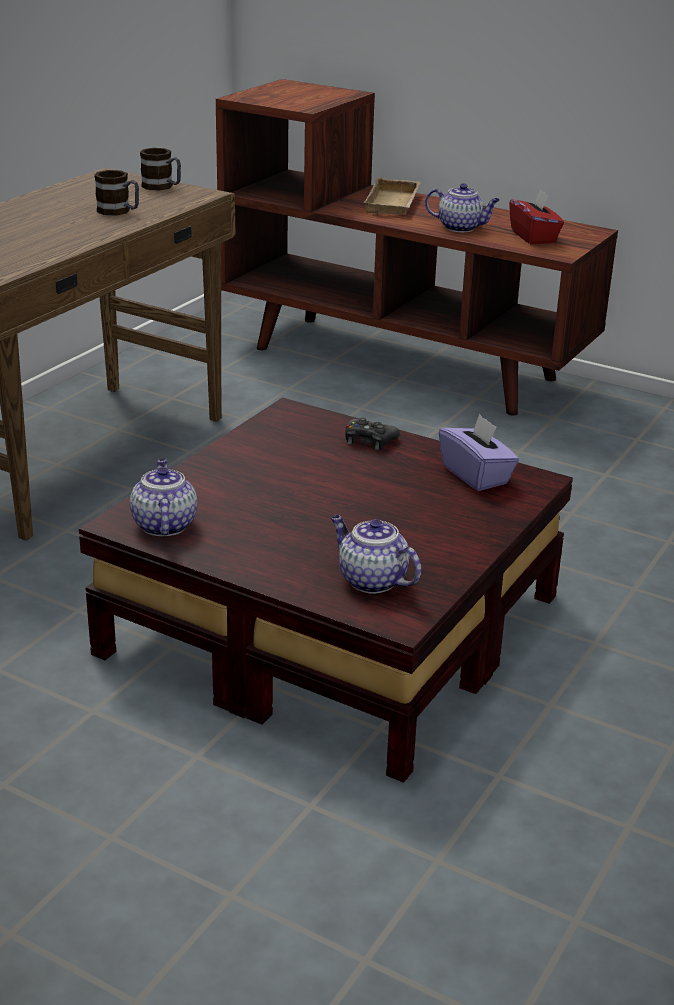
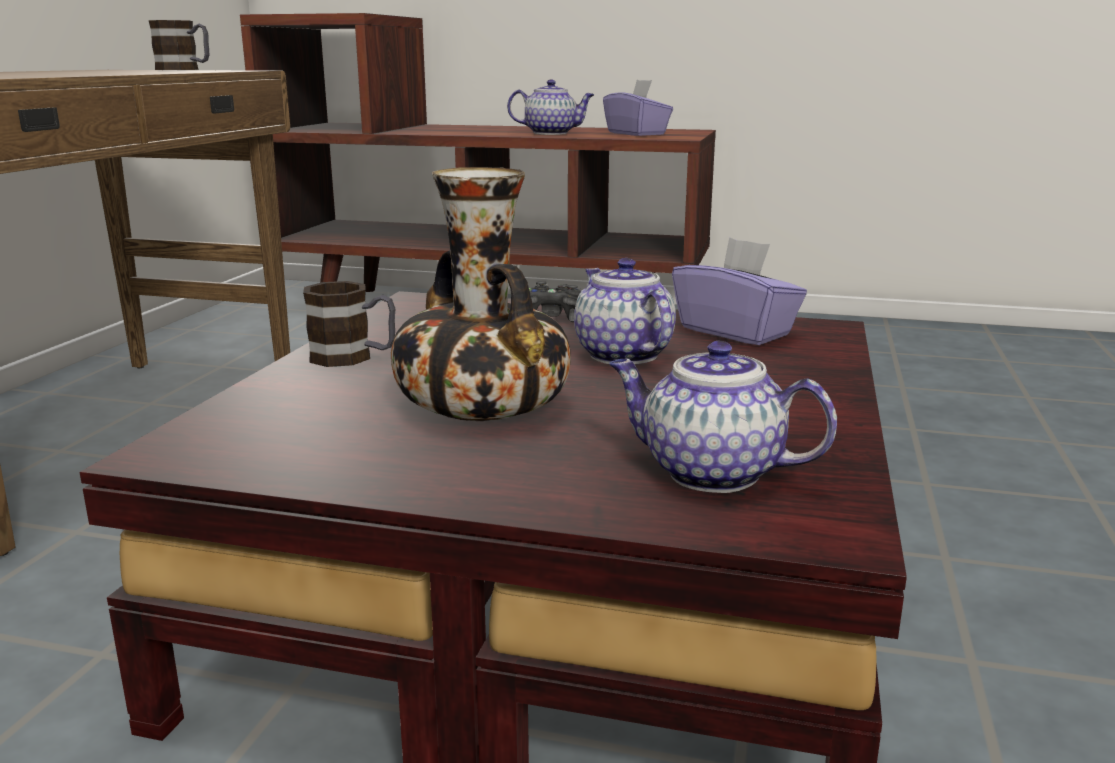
camera: 15 degrees left, 10 degrees down
(119, 211) = (124, 71): mug -> mug (353, 357)
(163, 525) = (261, 444): teapot -> teapot (621, 354)
(284, 514) = (481, 403): none -> vase
(394, 204) = (463, 128): beige tray -> none
(534, 237) = (637, 134): red tissue box -> purple tissue box

